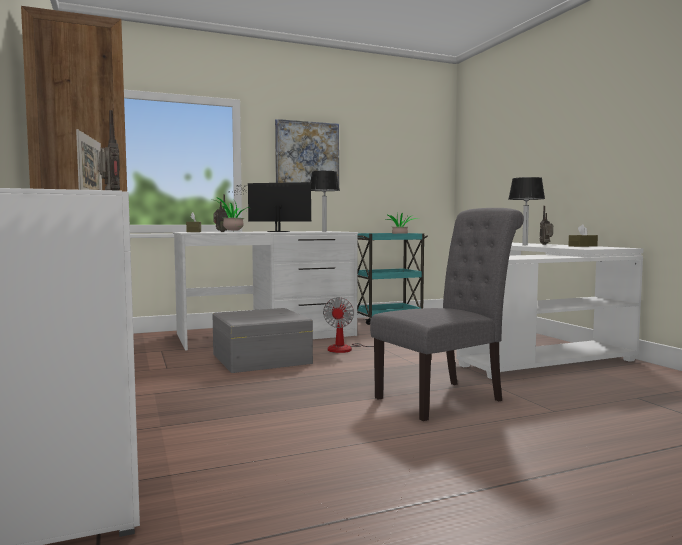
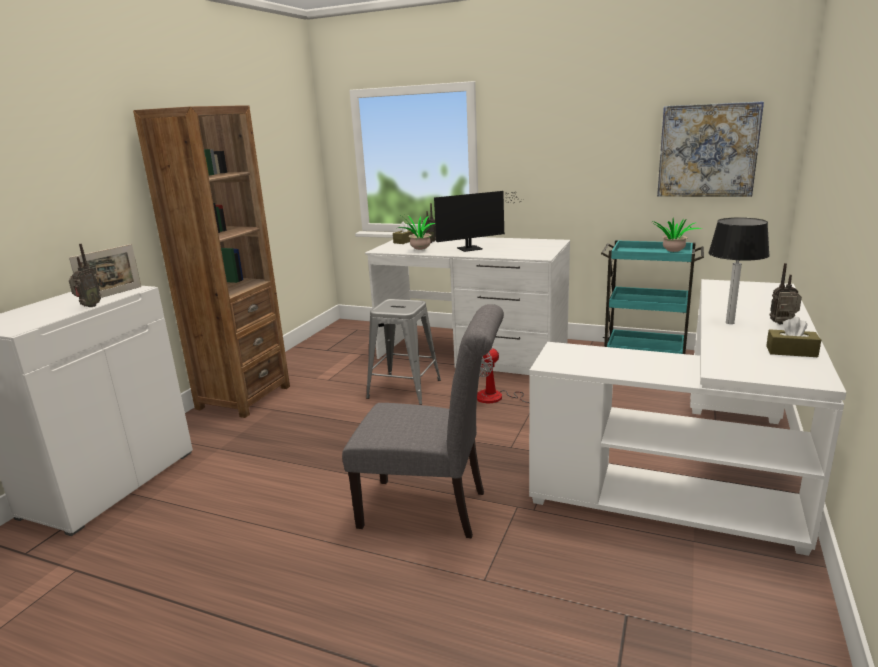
camera: 45 degrees right, 15 degrees up
(260, 358) = (404, 389): grey storage box -> grey stool
(275, 231) = (473, 248): monitor -> monitor turned 105 degrees clockwise
(307, 155) = (555, 141): picture -> picture (707, 150)
(324, 231) = (534, 249): table lamp -> none

